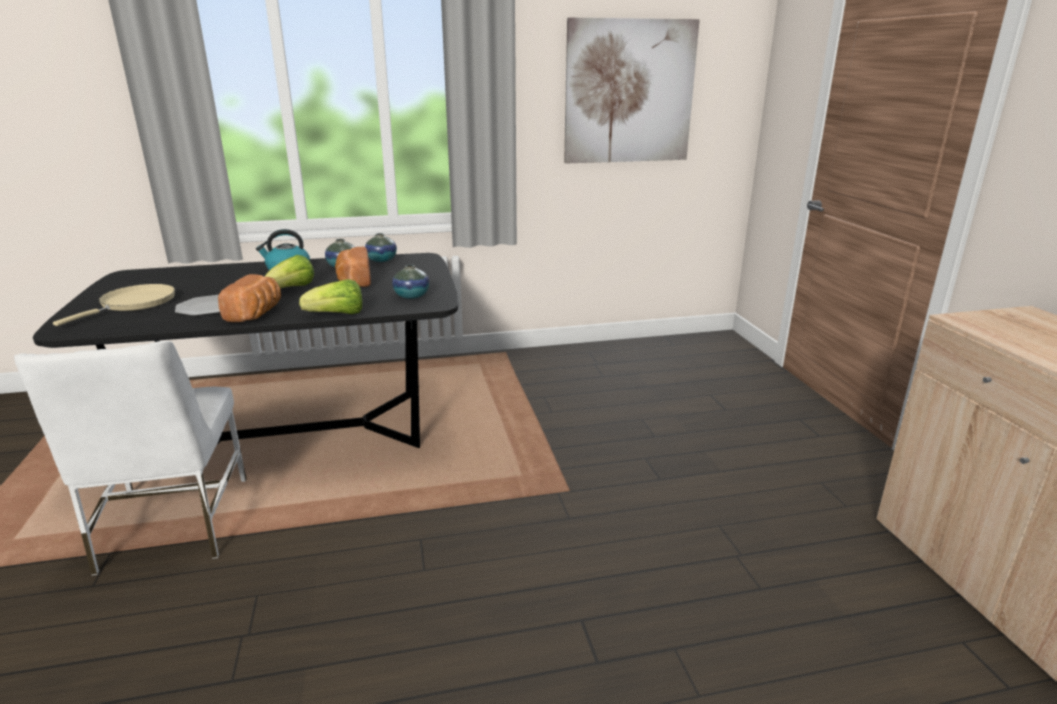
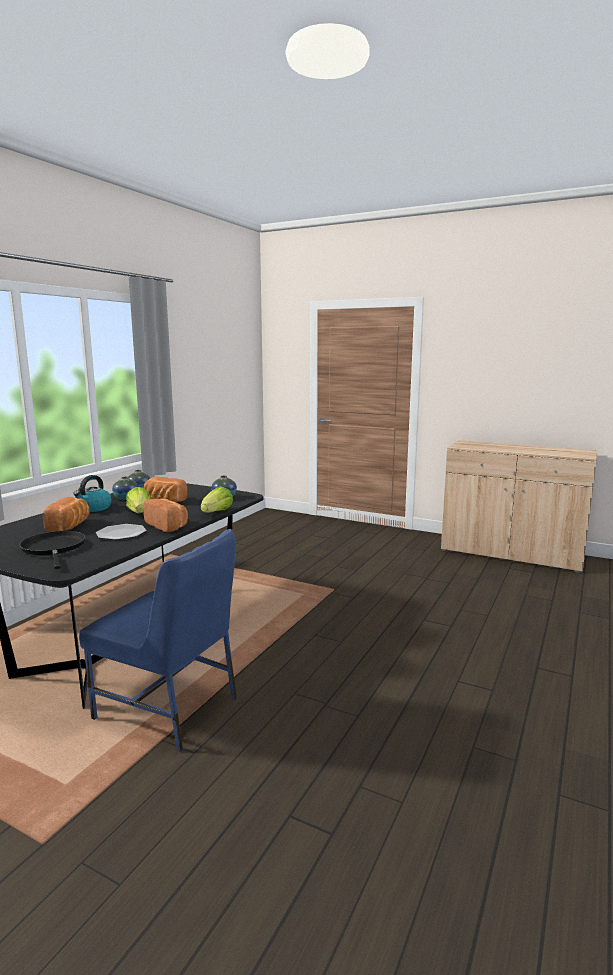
camera: 50 degrees left, 10 degrees down
(134, 304) = (54, 548): beige frying pan -> black frying pan
(172, 525) = (169, 708): white chair -> blue chair
(215, 284) = (70, 526): none -> bread
(629, 92) = (212, 365): picture -> none

